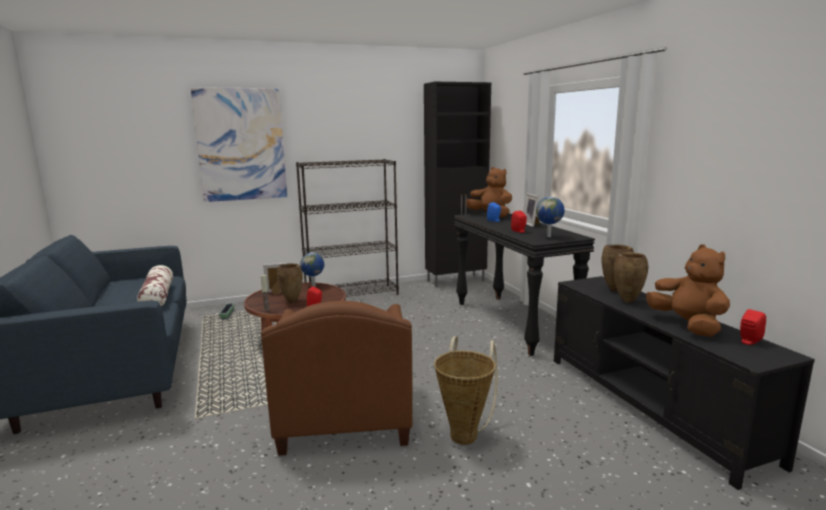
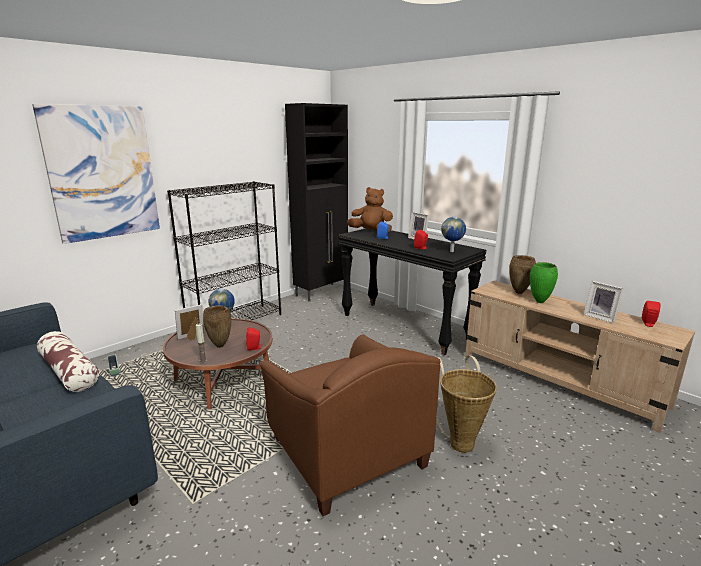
camera: 25 degrees left, 5 degrees up
(627, 301) = (539, 302): brown vase -> green vase
(650, 406) = (559, 380): black tv stand -> beige tv stand
(687, 325) = (600, 317): brown plush toy -> picture frame

